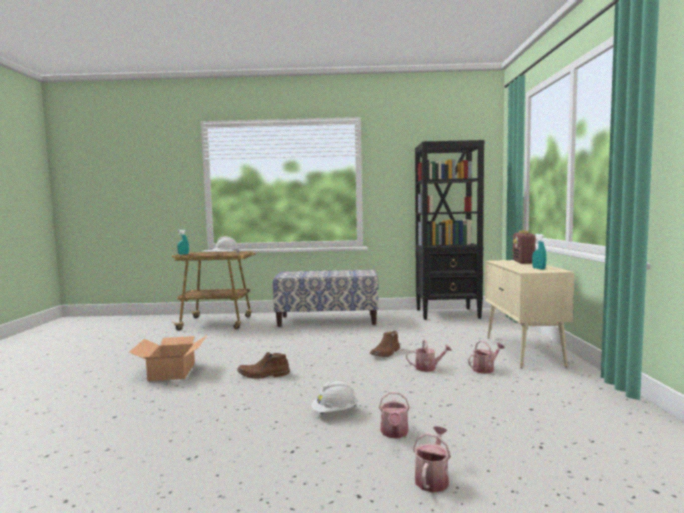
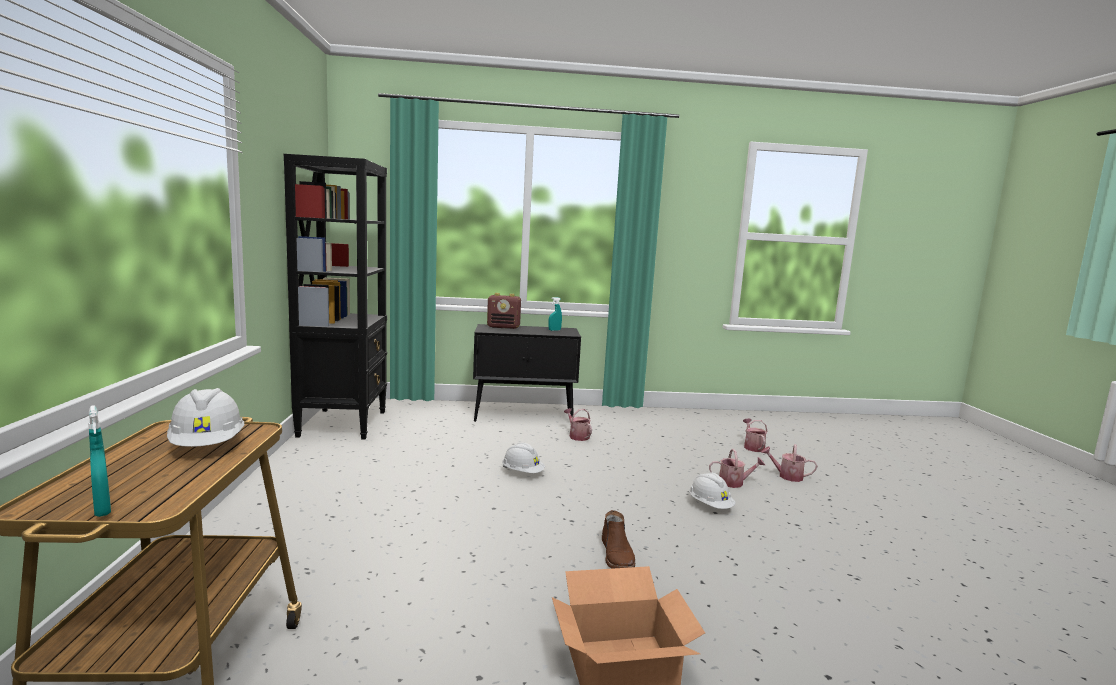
camera: 95 degrees left, 5 degrees up
(327, 320) = (302, 509): bench -> none
(386, 353) = (522, 473): brown boot -> white hard hat
(428, 368) = (576, 457): watering can -> watering can (752, 447)
(523, 351) = (525, 416): beige cabinet -> black cabinet

